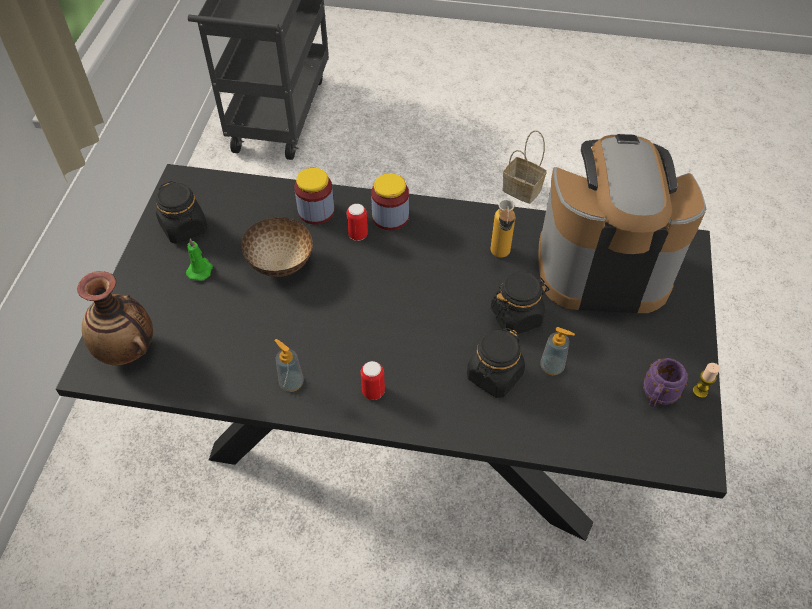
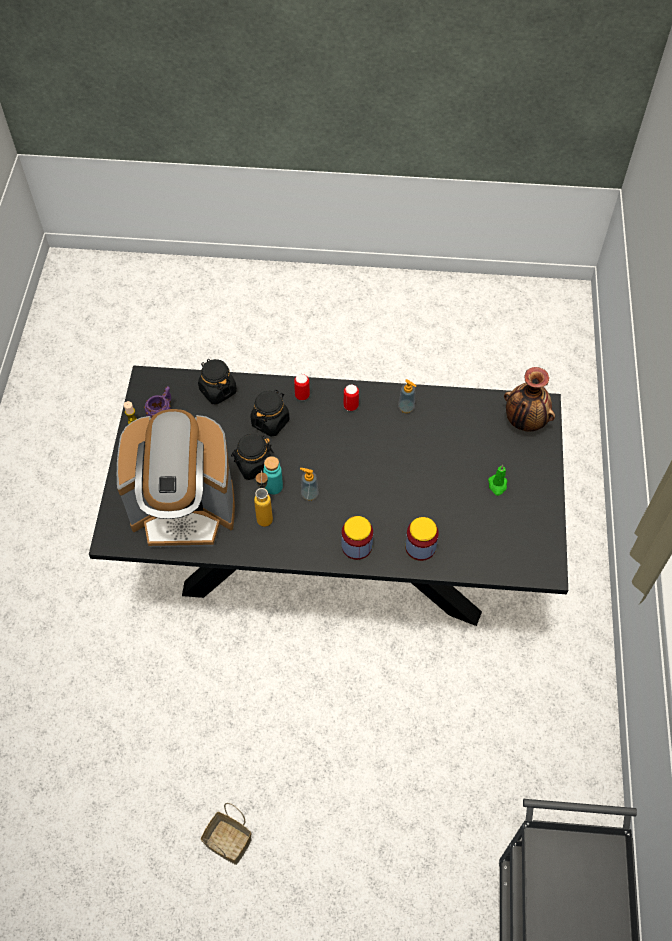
camera: 175 degrees right, 5 degrees up
(184, 228) = (524, 522): black jar -> black jar (217, 391)
(281, 264) = (436, 495): bowl -> none
(358, 235) = (381, 526): can -> can (302, 395)
(489, 288) = (274, 487): none -> turquoise bottle
(552, 367) = (231, 431): soap dispenser -> soap dispenser (309, 494)

